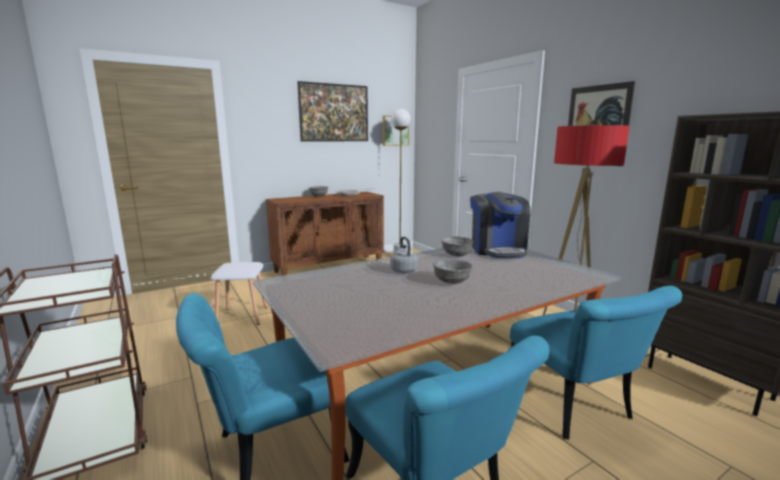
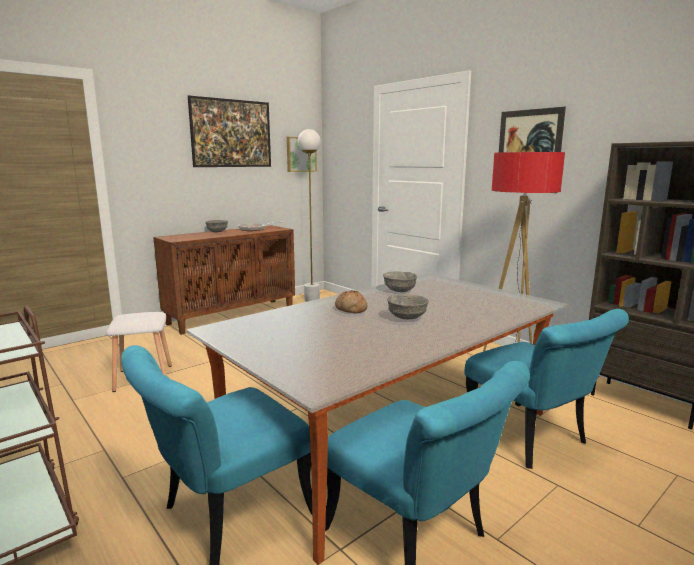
camera: 10 degrees left, 0 degrees up
(403, 270) = (350, 309): grey kettle -> bread
(498, 250) = (440, 284): coffee machine -> none

